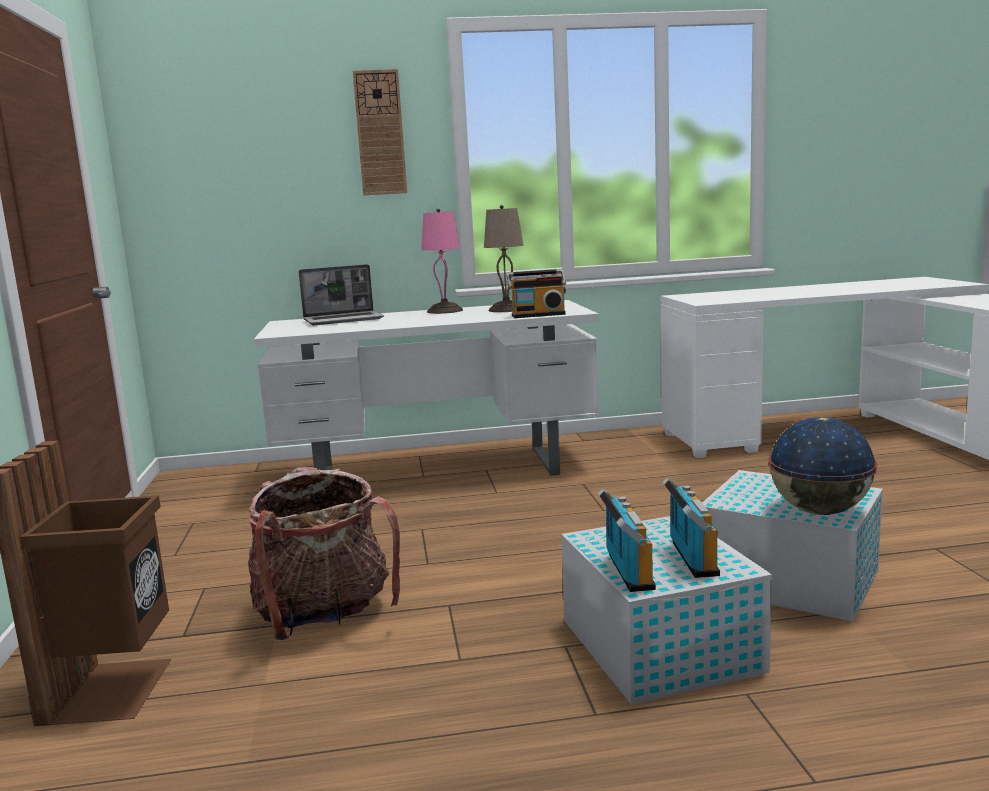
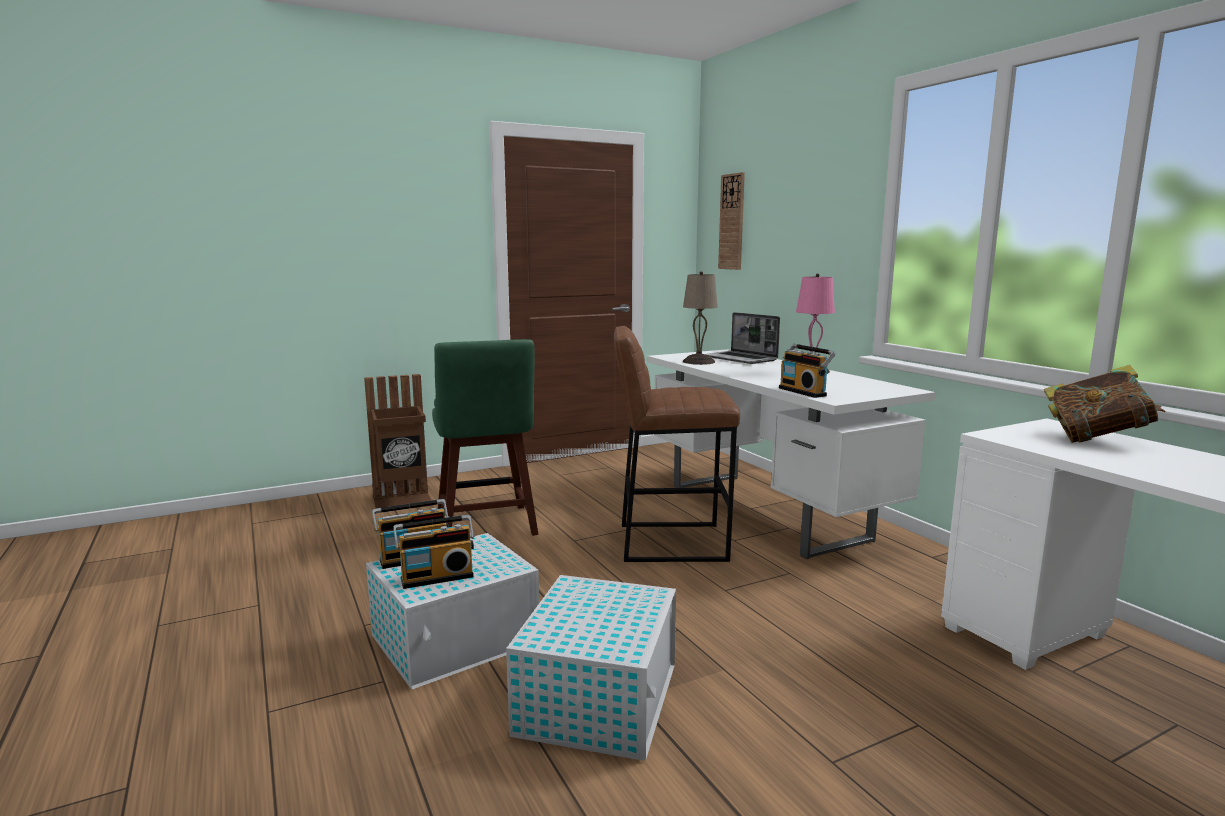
camera: 70 degrees right, 0 degrees up
(324, 616) = (486, 527): backpack -> green chair
(380, 133) = (832, 198): wall clock -> wall clock (732, 222)
(478, 518) = (670, 542): none -> brown stool
(506, 309) = (834, 382): beige table lamp -> beige table lamp (698, 361)
(720, 294) = (1096, 439): none -> book
(820, 512) = (555, 629): globe -> none

